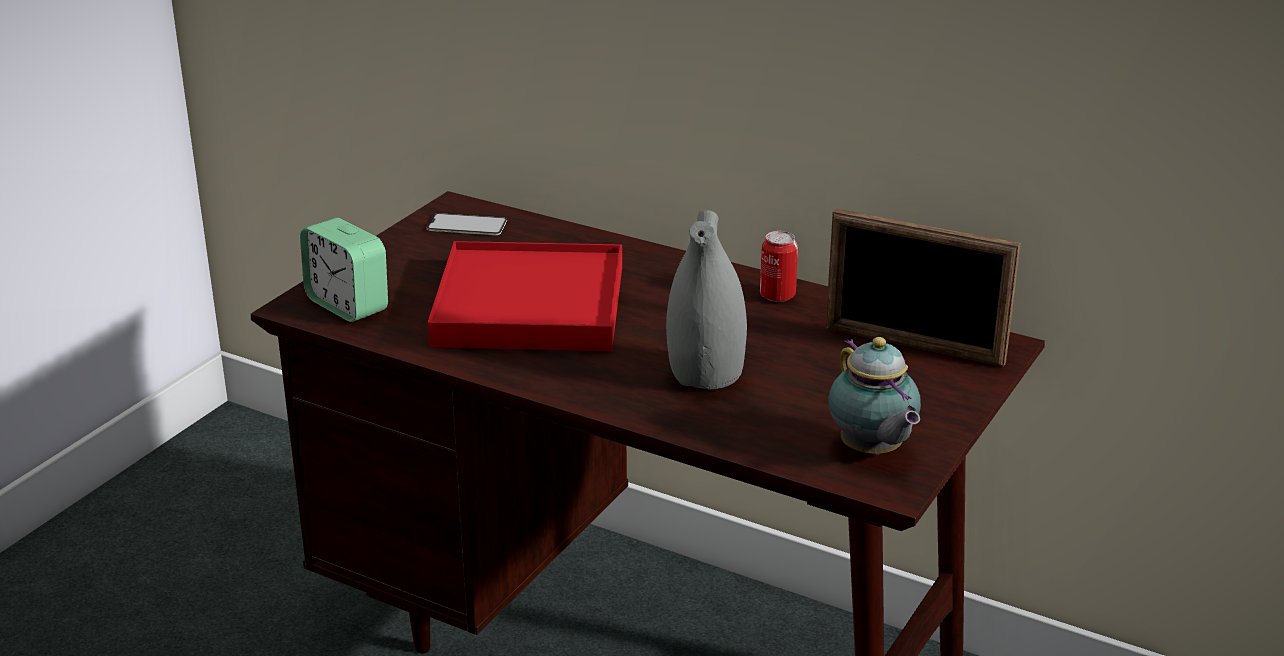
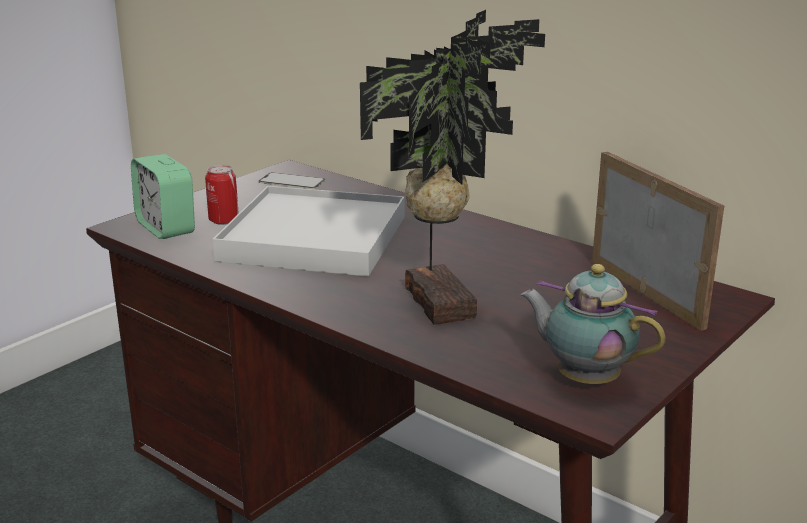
camera: 10 degrees right, 5 degrees down
(529, 306) = (314, 238): red tray -> white tray
(705, 375) = (444, 301): grey vase -> potted plant
(777, 295) = (531, 246): can -> can (223, 220)
(872, 452) = (583, 379): teapot -> teapot turned 135 degrees clockwise
(913, 346) = (646, 293): picture frame -> picture frame turned 150 degrees counterclockwise

